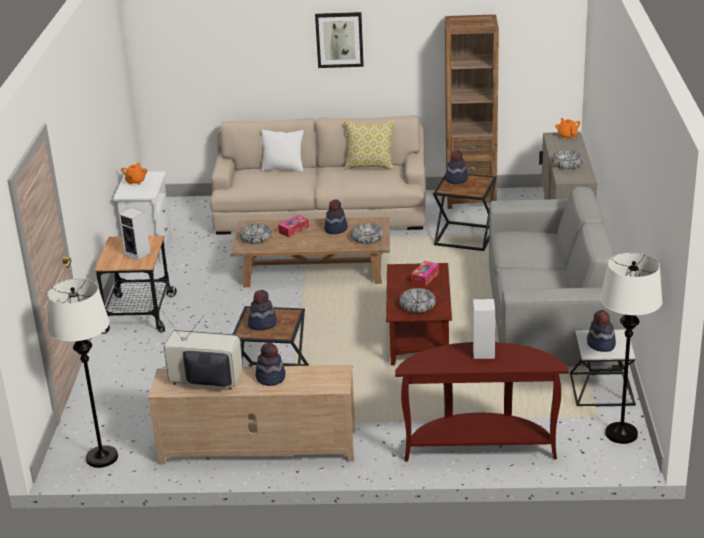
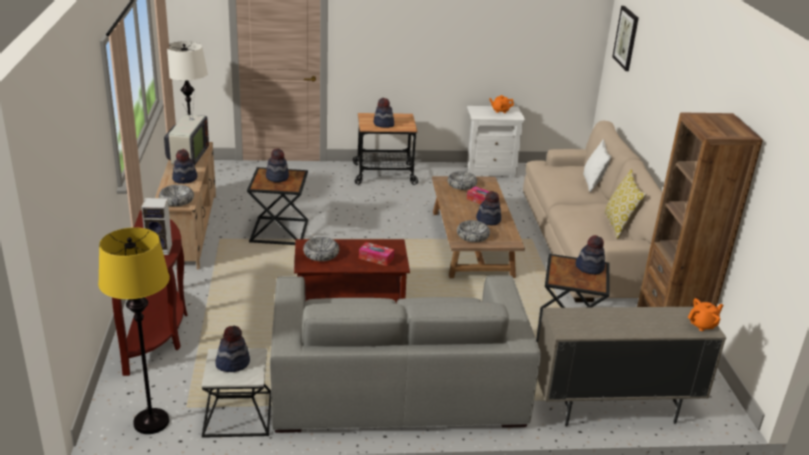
camera: 80 degrees right, 0 degrees up
(138, 254) = (383, 124): speaker -> hat
(339, 39) = (681, 92): picture -> picture (626, 38)
(567, 164) = (607, 319): bowl -> bowl (177, 200)
(621, 434) = (151, 422): white floor lamp -> yellow floor lamp

